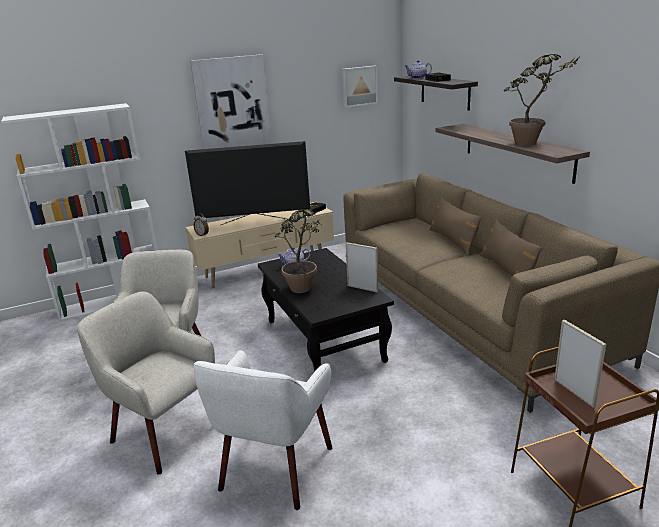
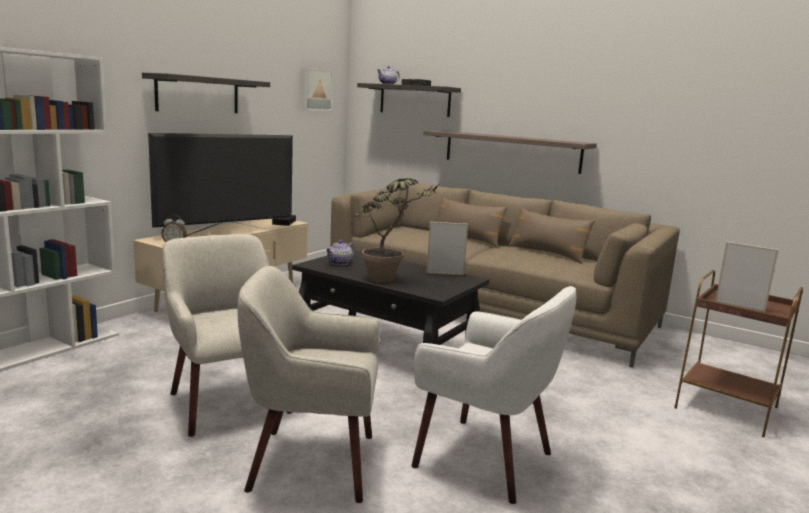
camera: 35 degrees left, 10 degrees down
(233, 112) = (198, 94): picture -> shelf
(274, 468) = (485, 459): white armchair -> white armchair turned 45 degrees counterclockwise
(532, 144) = (541, 139): potted plant -> none

